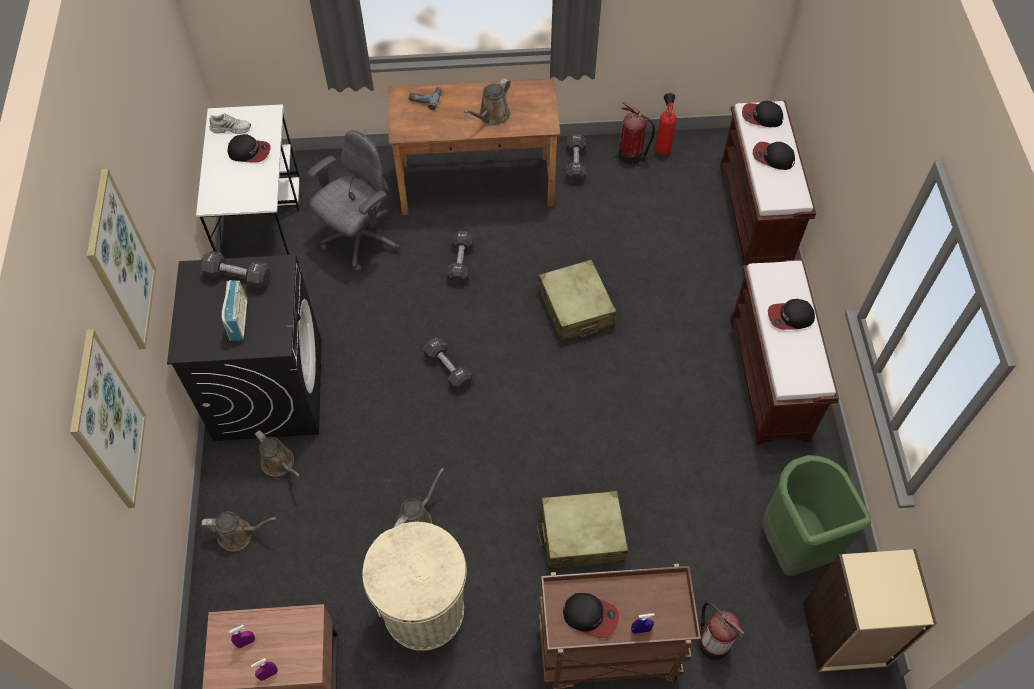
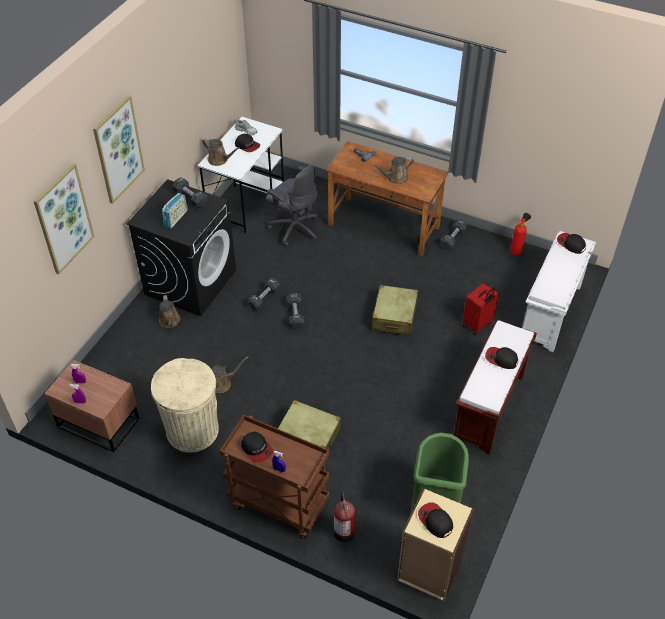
camera: 30 degrees right, 10 degrees down
(239, 534) = (124, 346): brown watering can -> brown watering can (219, 160)
(360, 240) = (294, 228): grey office chair -> grey office chair turned 60 degrees clockwise
(460, 263) = (343, 263): black dumbbell -> black dumbbell (264, 298)
(631, 156) = (493, 248): fire extinguisher -> none
(682, 271) = (477, 324): none -> red suitcase
(755, 215) = (550, 313): brown bench -> white bench
(773, 157) = (560, 269): cap -> cap (435, 521)

